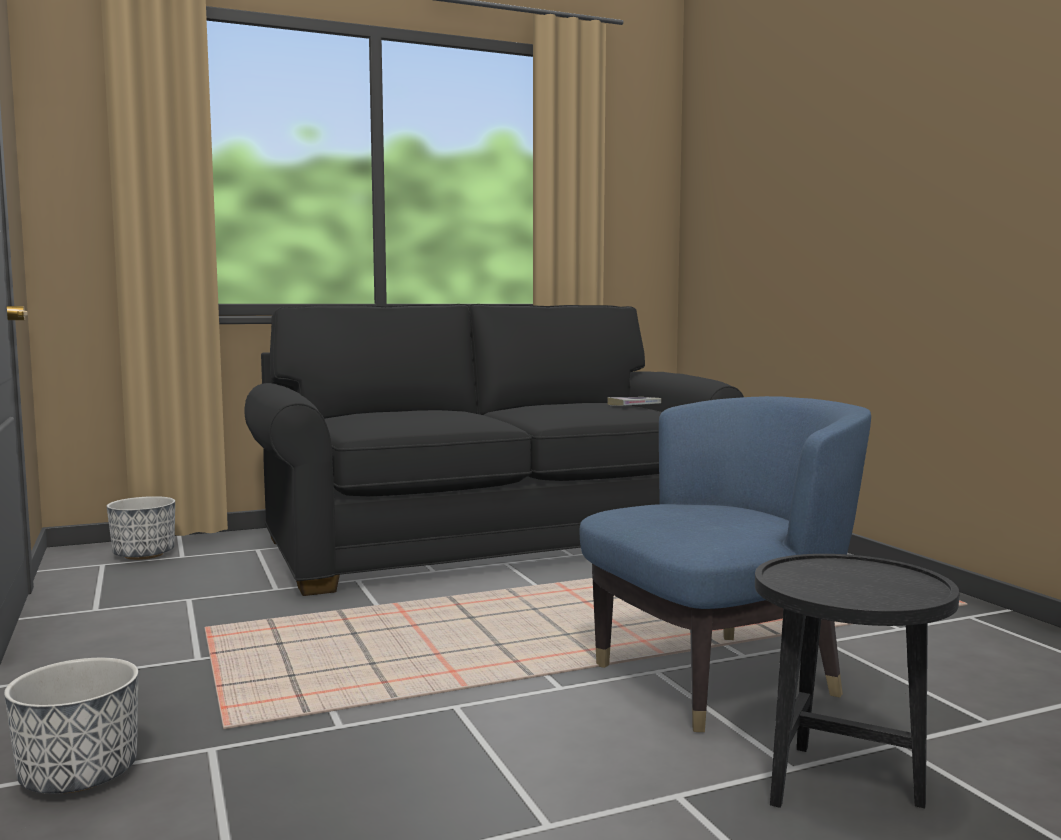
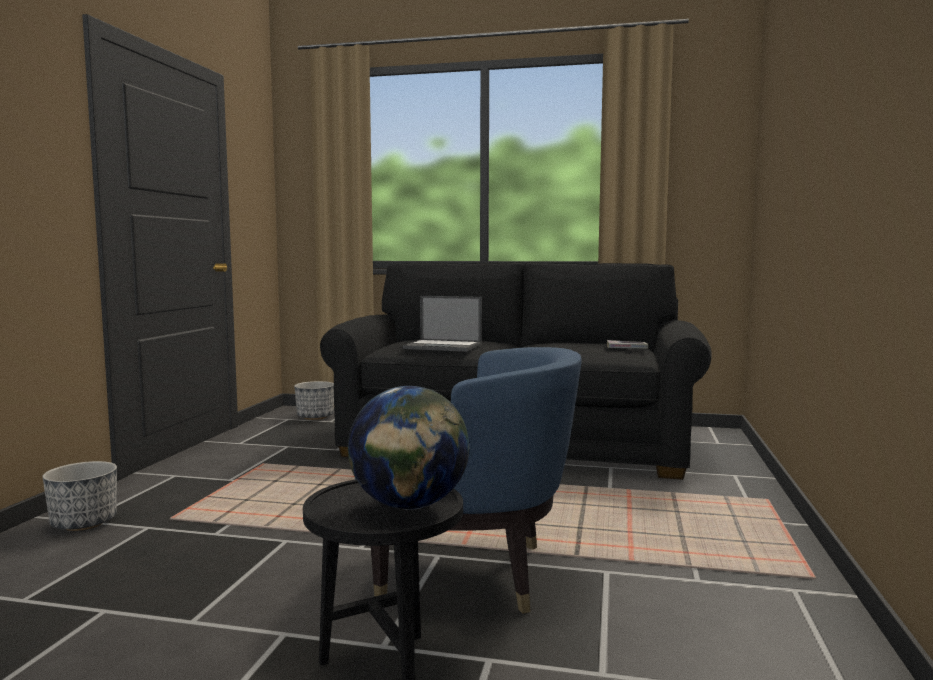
camera: 35 degrees right, 0 degrees up
(433, 419) = (444, 346): none -> laptop
(889, 577) = (409, 506): none -> globe

